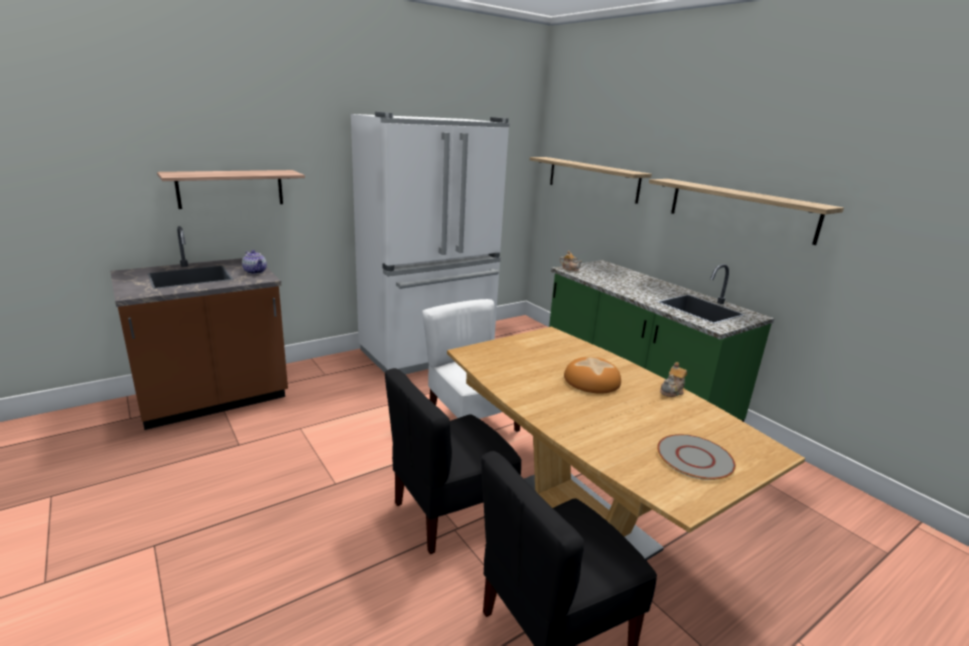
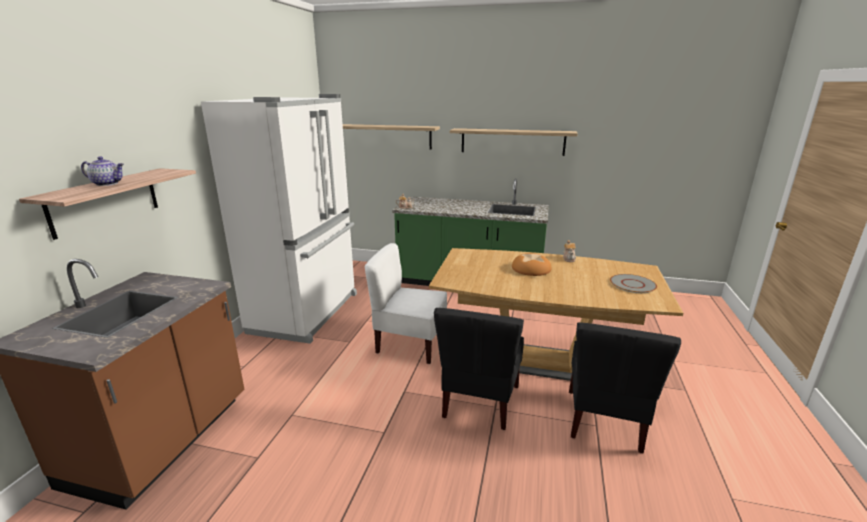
camera: 40 degrees left, 0 degrees up
(256, 272) = (184, 283): teapot -> teapot (108, 184)

